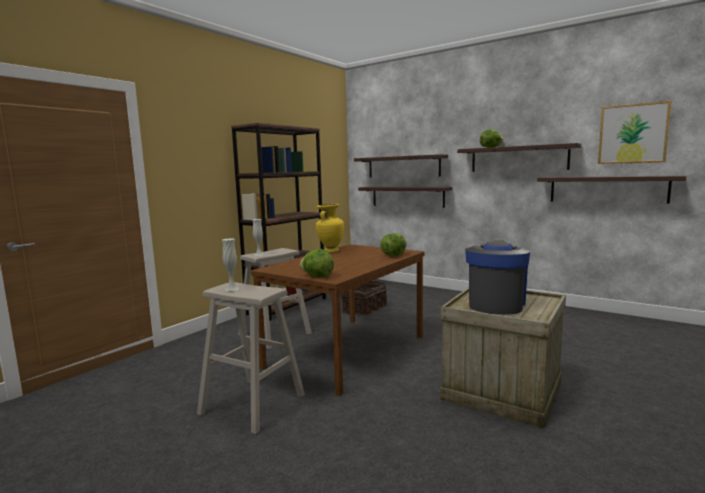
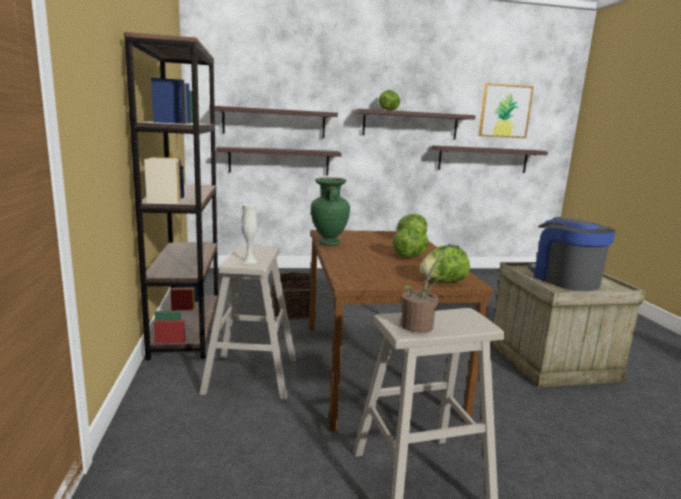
camera: 45 degrees left, 5 degrees up
(232, 289) = (421, 325): white vase -> potted plant
(330, 251) = (328, 243): yellow vase -> green vase
(353, 263) = (410, 256): none -> lettuce

